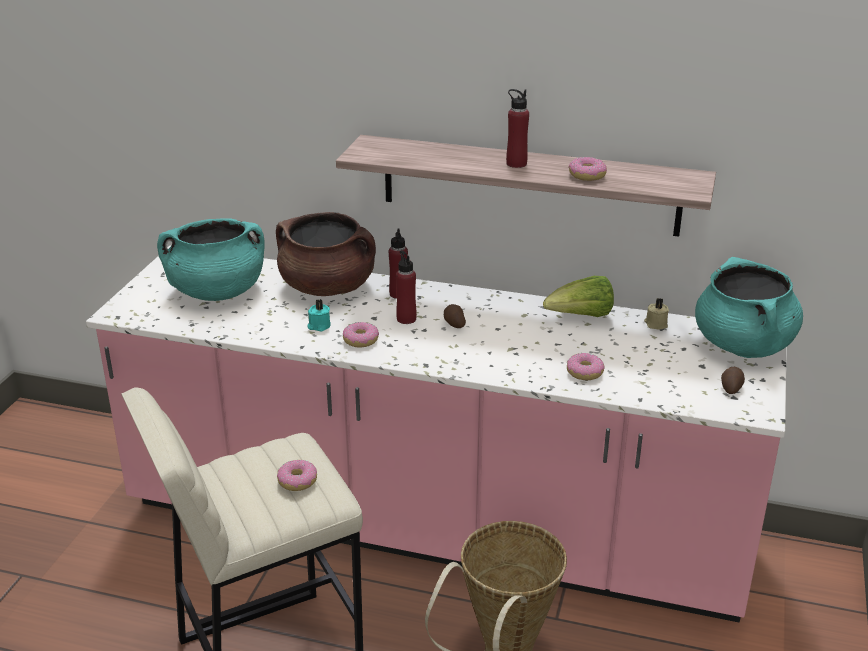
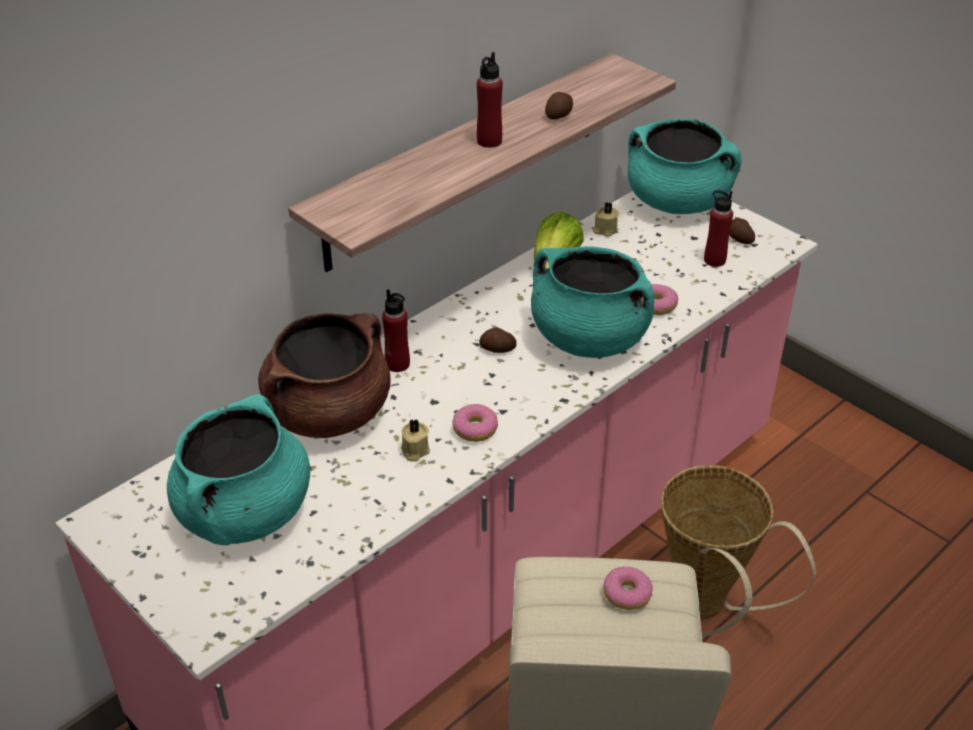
camera: 60 degrees left, 10 degrees up
(319, 326) = (414, 451): turquoise candle -> beige candle
(406, 319) = (457, 379): red bottle -> red bottle (714, 260)
(507, 355) = (588, 338): none -> turquoise cooking pot
(587, 175) = (559, 115): donut -> potato

